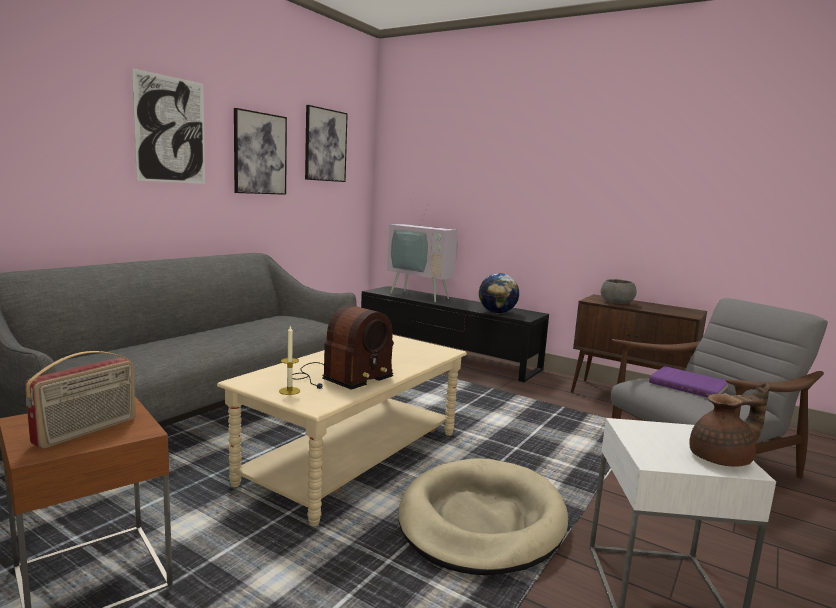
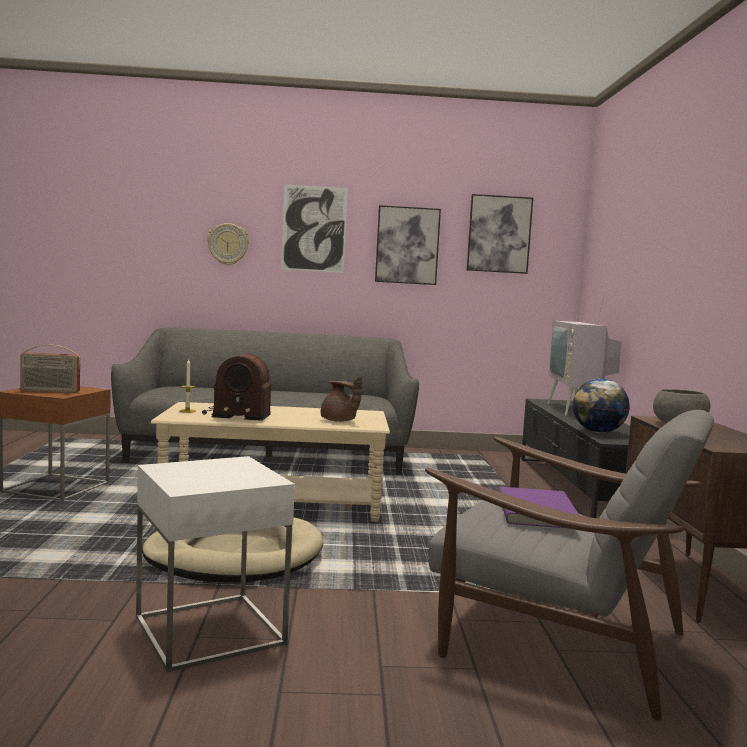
camera: 55 degrees right, 5 degrees down
(62, 145) = (228, 244): none -> wall clock
(723, 459) = (198, 483): brown teapot -> brown teapot (339, 421)

